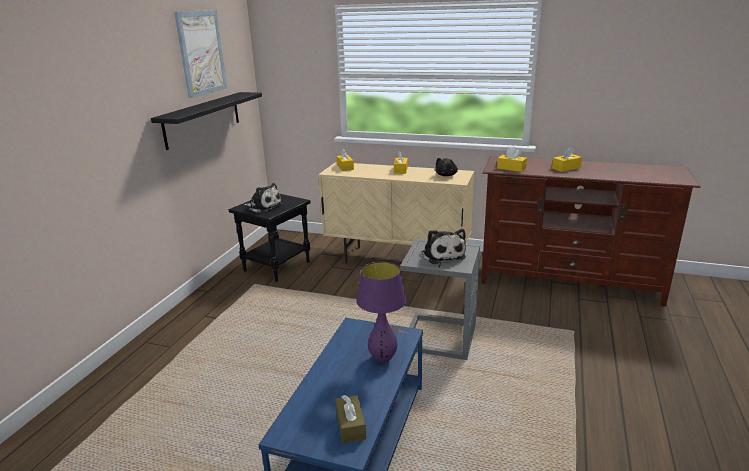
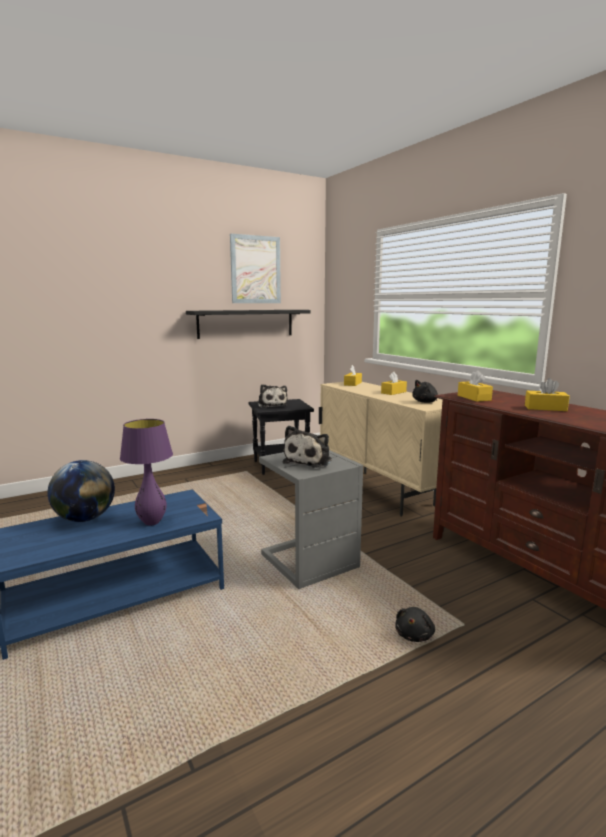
camera: 40 degrees right, 10 degrees down
(322, 386) = (85, 519): none -> globe
(350, 425) = (42, 548): brown tissue box -> none
(563, 351) = (414, 635): none -> black plush toy

